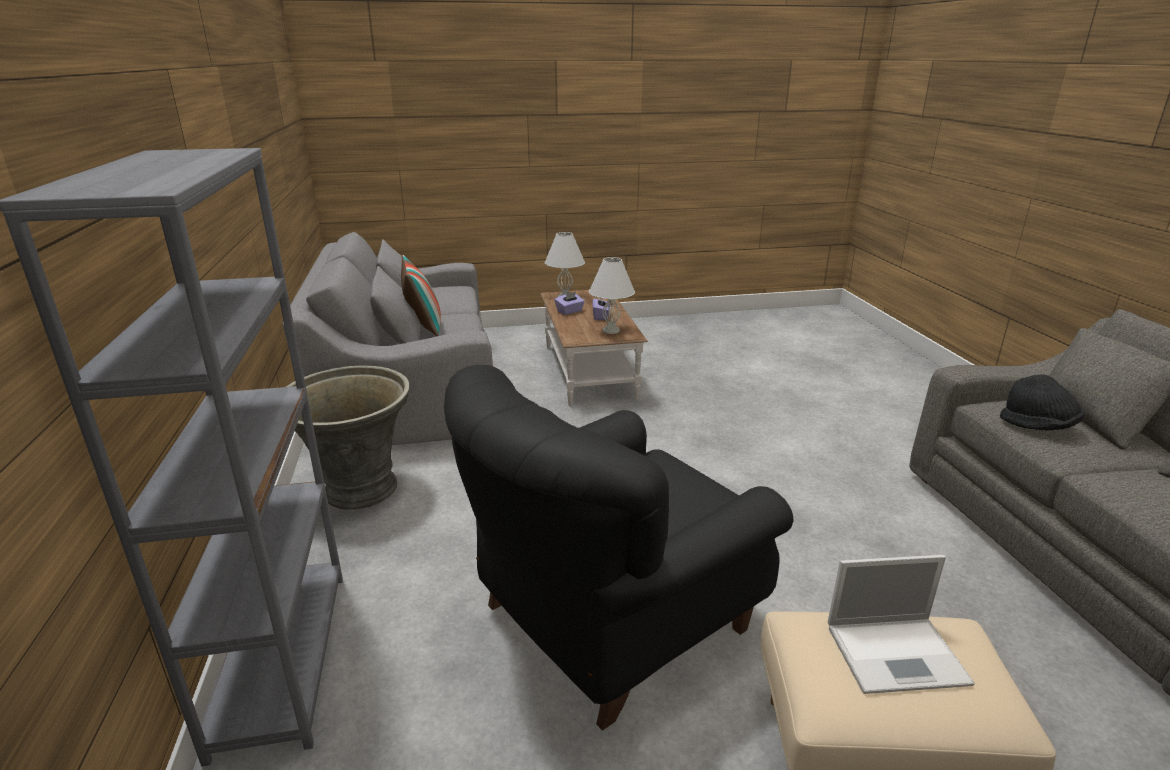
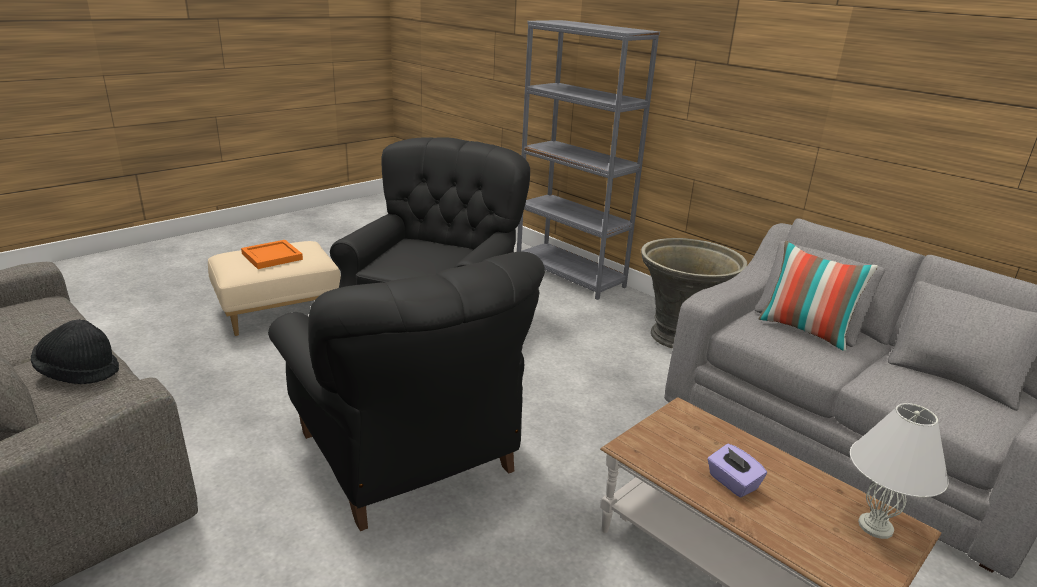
camera: 145 degrees right, 0 degrees up
(570, 311) = (791, 478): purple tissue box -> none
(611, 330) = (668, 448): white table lamp -> none
(736, 469) = (409, 455): none -> black armchair
(898, 654) = (271, 257): laptop -> orange tray

